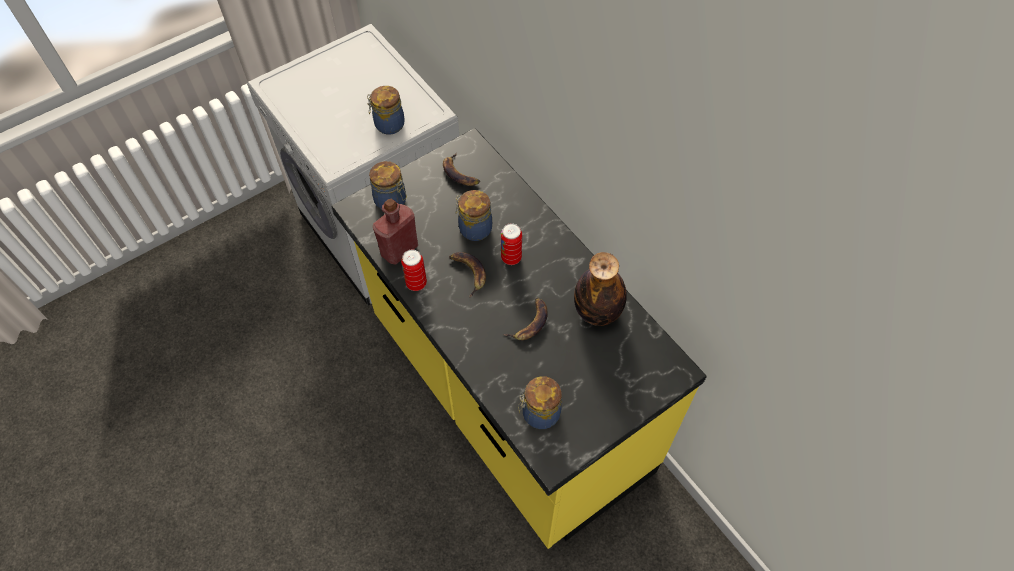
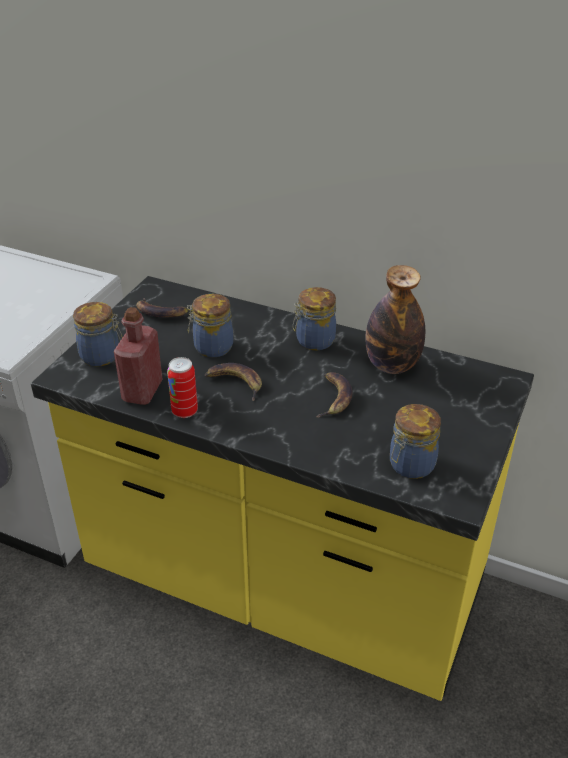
camera: 30 degrees left, 20 degrees down
(388, 124) = (48, 303): jar -> jar (313, 341)
(511, 258) = (270, 356): can -> none

